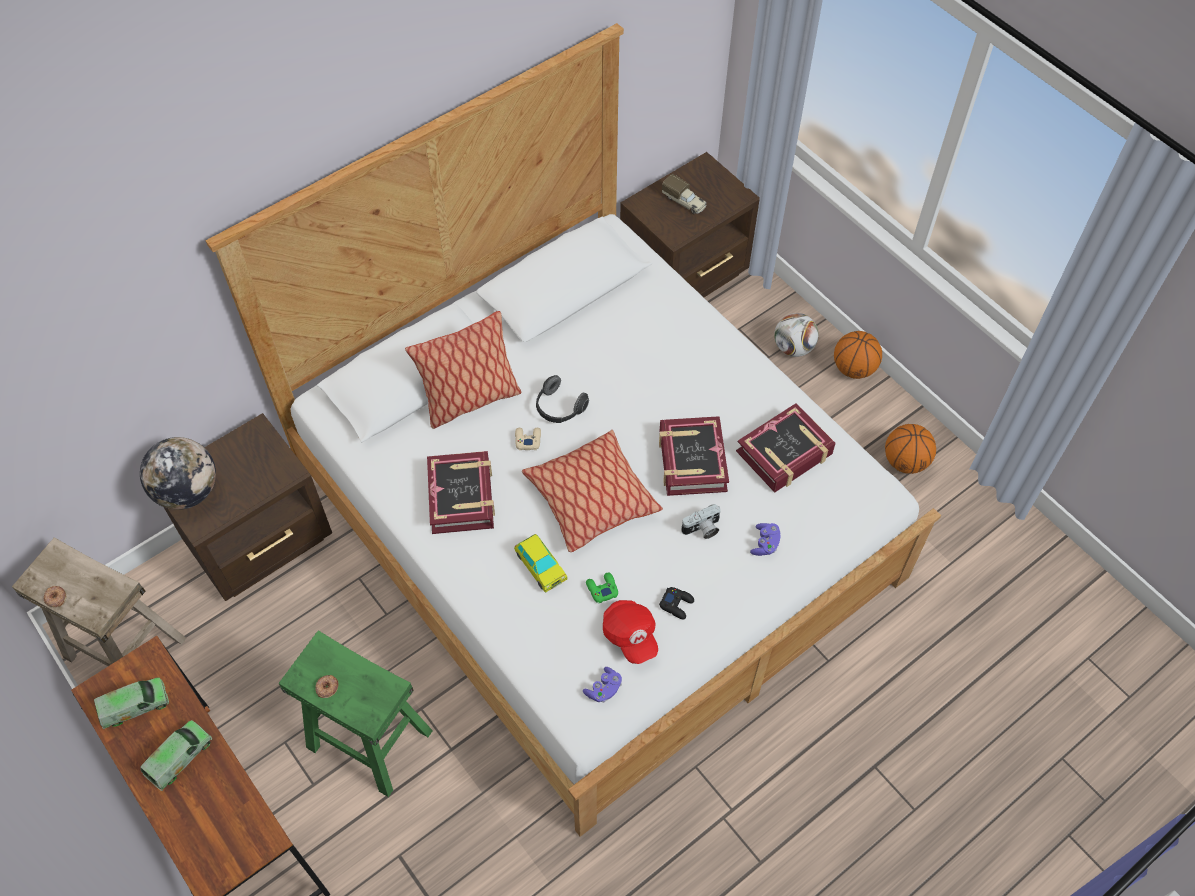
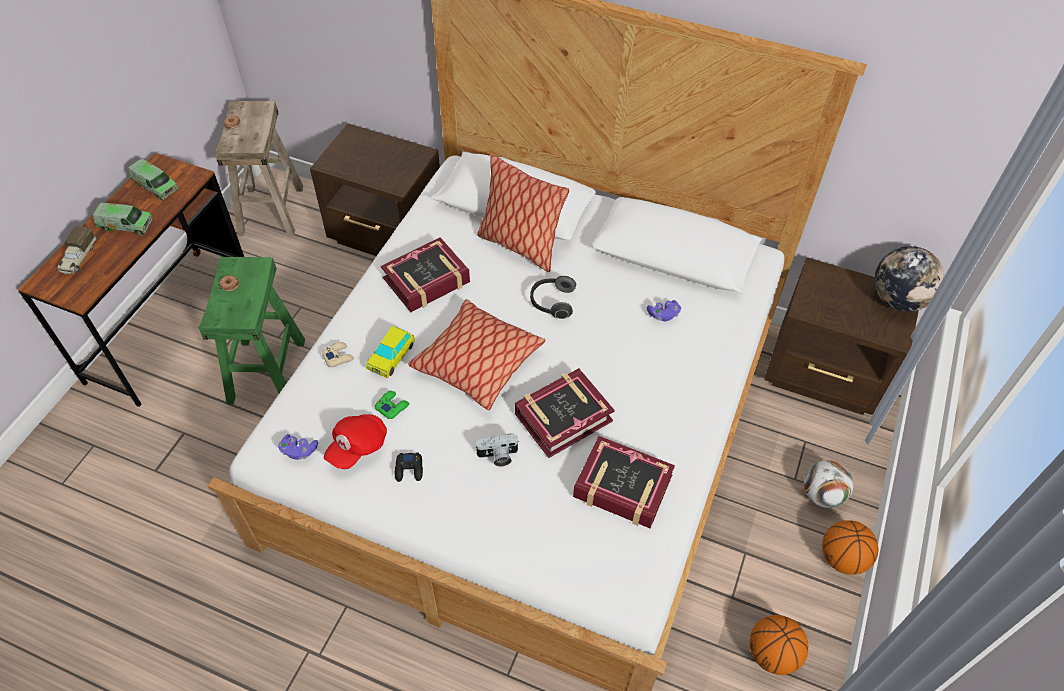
camera: 60 degrees right, 5 degrees down
(188, 491) = (350, 144): globe -> globe (898, 299)
(527, 440) = (506, 296): beige game controller -> beige game controller (338, 357)
(684, 202) = (849, 299): toy truck -> toy truck (78, 258)
(702, 529) = (498, 456): camera -> camera turned 45 degrees counterclockwise
(765, 543) = (513, 513): purple game controller -> purple game controller (663, 315)

